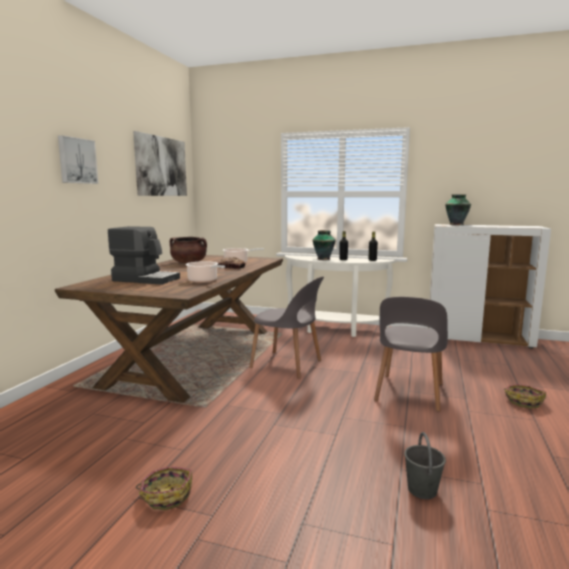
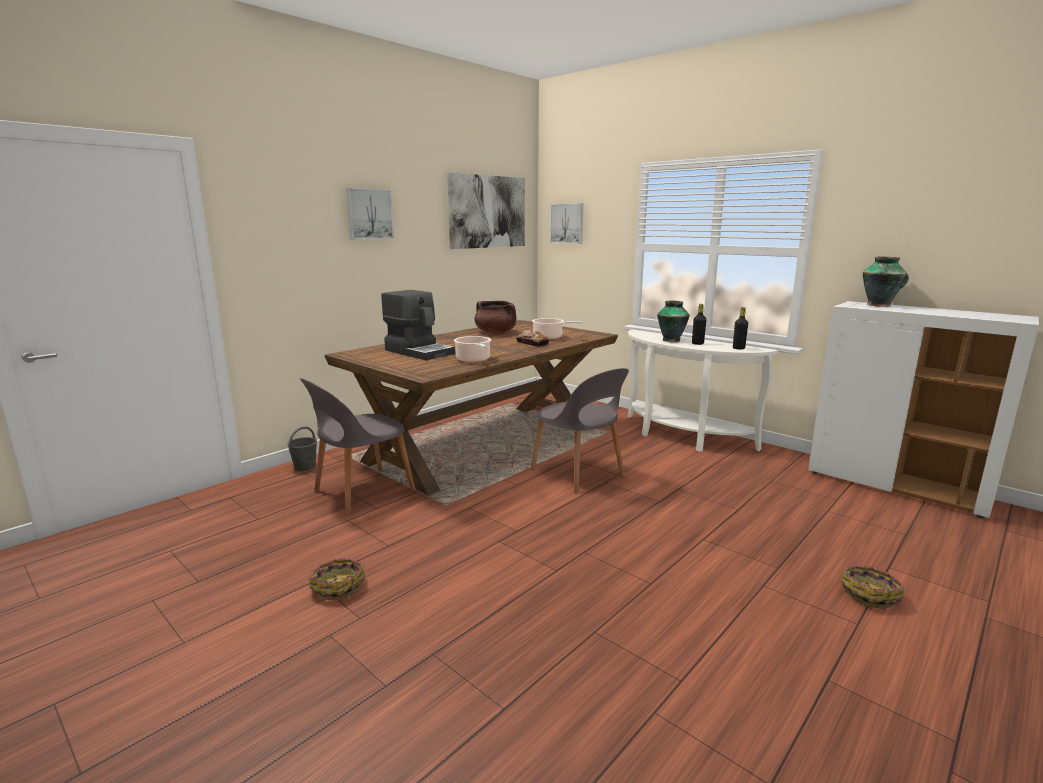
camera: 25 degrees right, 5 degrees up
(221, 178) = (567, 223): none -> picture
(409, 393) = (700, 542): grey chair -> grey chair (362, 492)
(422, 489) = (596, 662): grey bucket -> grey bucket (305, 467)

